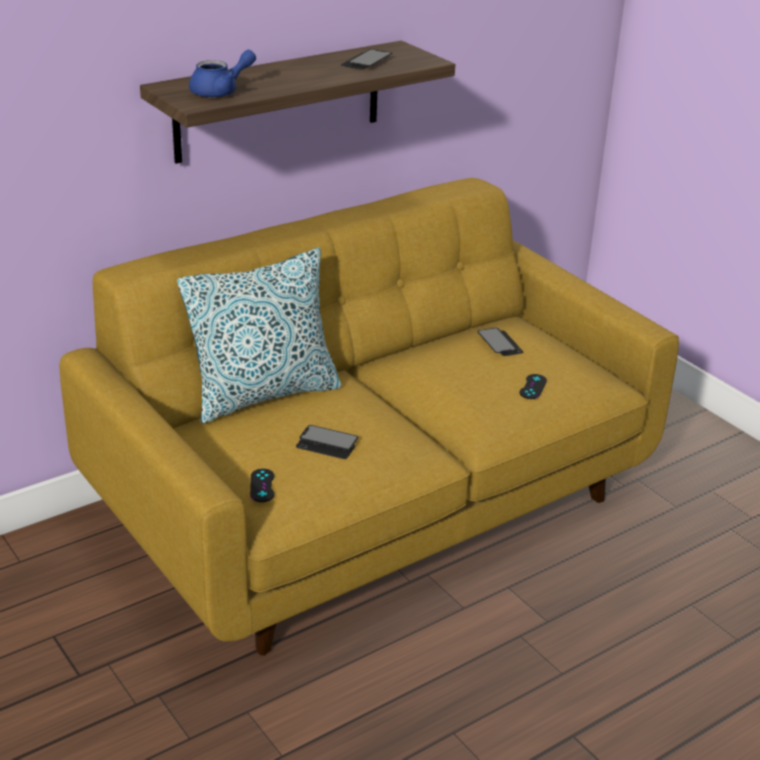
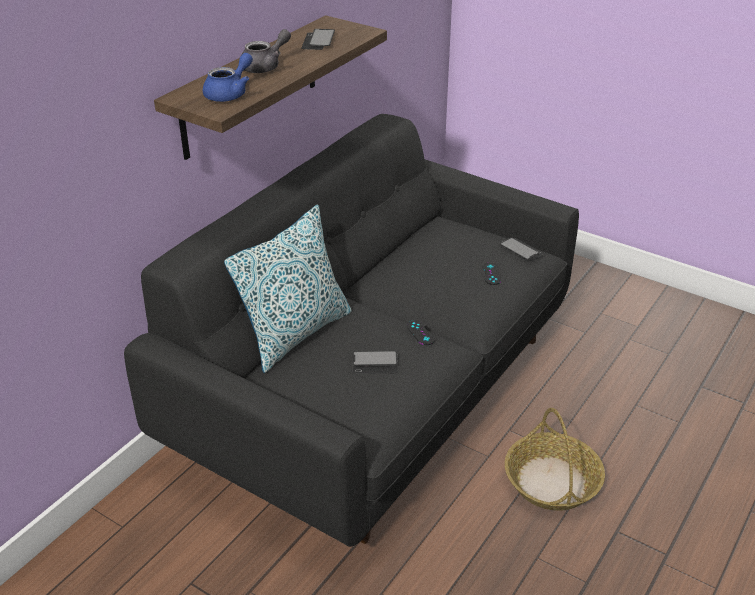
camera: 20 degrees left, 5 degrees up
(262, 485) = (349, 414): black game controller -> black game controller (420, 333)
(284, 75) = (265, 66): none -> grey teapot
(375, 504) = (376, 391): yellow sofa -> black sofa
(499, 343) = (445, 243): phone -> phone (521, 250)
(525, 658) = (552, 482): none -> basket

